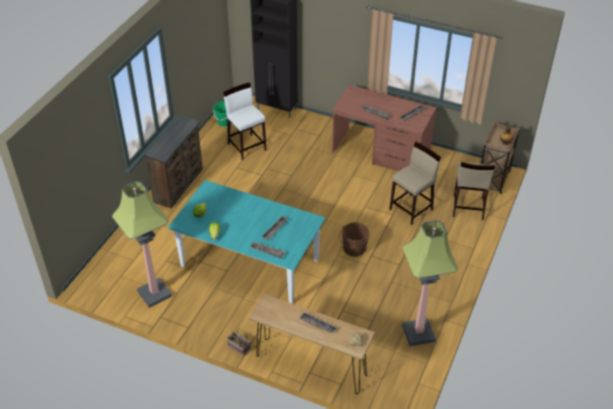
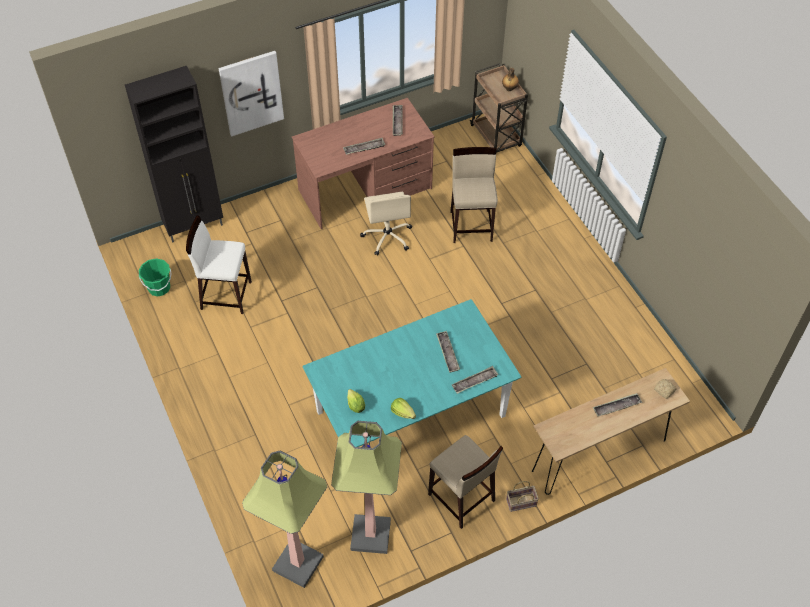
camera: 50 degrees left, 10 degrees up
(179, 185) = (219, 401): brown dresser -> none
(334, 39) = (251, 92): none -> picture
(353, 249) = (480, 311): brown bucket -> none
(359, 180) = (387, 236): none -> beige office chair
(418, 333) = (634, 339): floor lamp -> floor lamp (298, 564)
(467, 207) = (512, 183): beige stool -> beige stool (461, 498)

